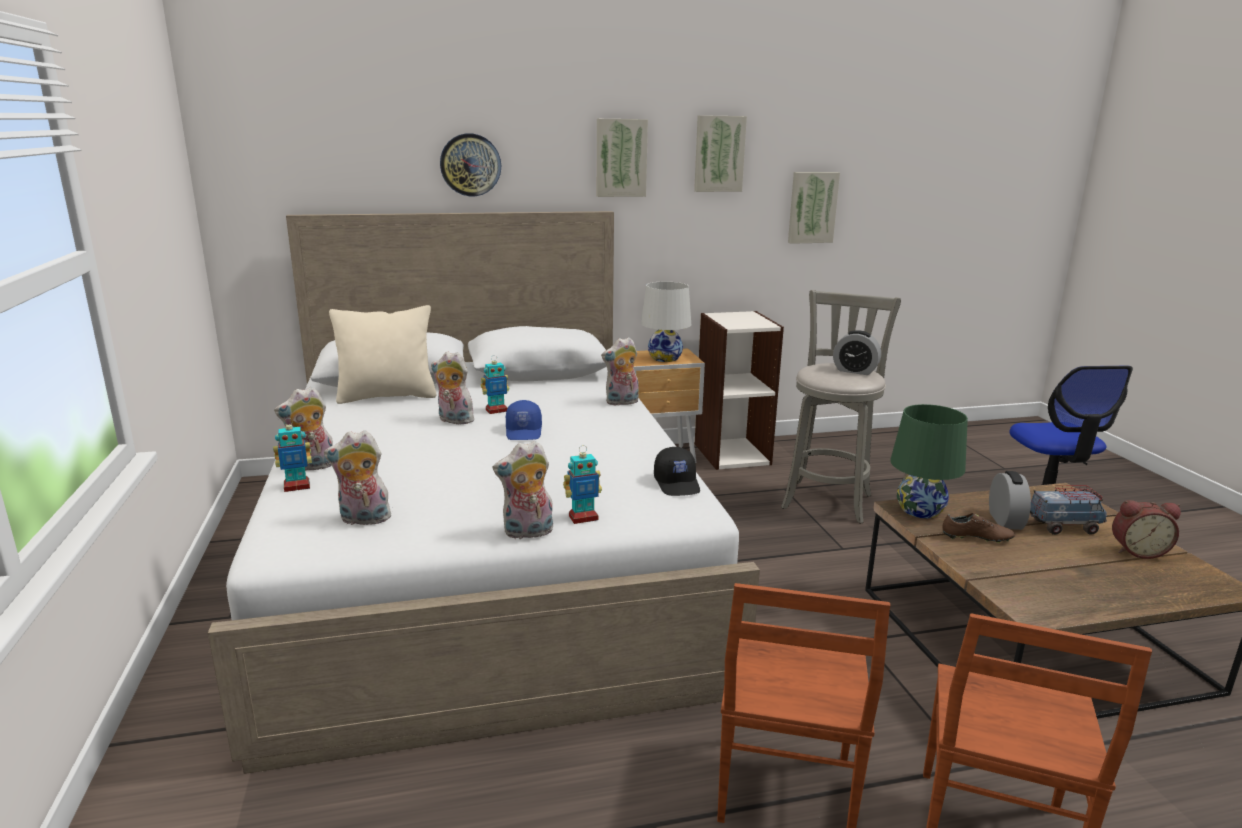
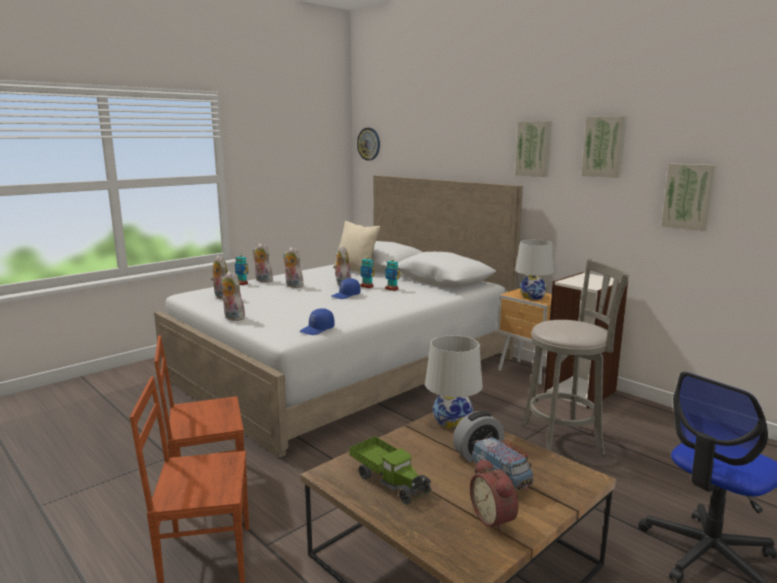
camera: 60 degrees right, 5 degrees down
(470, 165) = (452, 151): wall clock -> wall clock (369, 144)
(583, 518) = (256, 322): toy robot -> toy robot (392, 289)
(622, 402) = (421, 301): plush toy -> plush toy (292, 286)
(678, 484) = (317, 330): black cap -> blue cap
(855, 371) = (579, 330): alarm clock -> none
(919, 510) = (452, 421): green table lamp -> white table lamp
(976, 538) = (428, 445): brown shoe -> none
(1056, 581) = (389, 480): none -> toy truck

